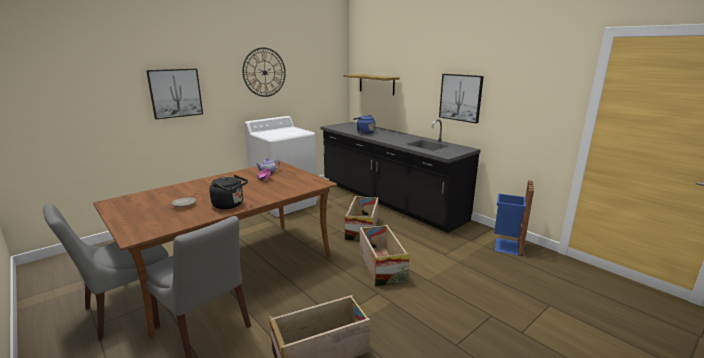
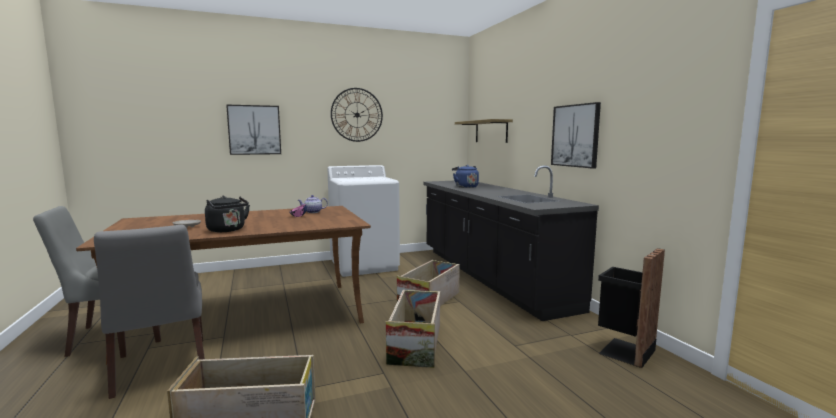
camera: 20 degrees right, 10 degrees down
(507, 246) = (624, 351): blue trash can -> black trash can

